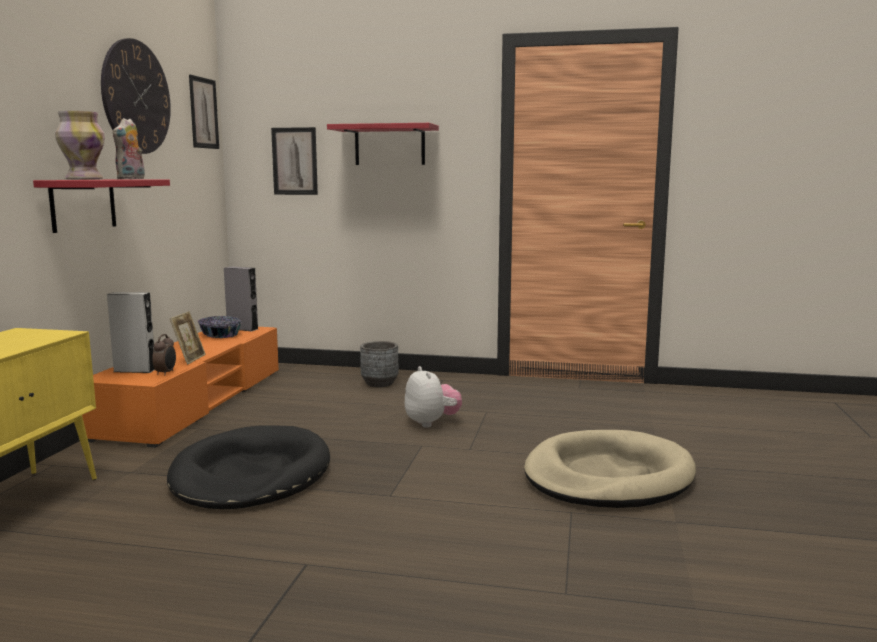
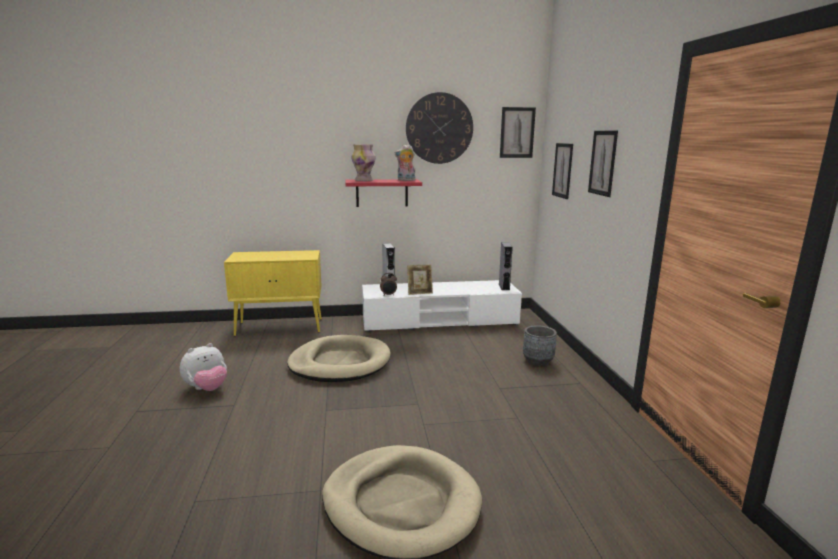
camera: 70 degrees right, 5 degrees up
(195, 402) = (439, 320): orange tv stand -> white tv stand
(220, 335) = (481, 286): bowl -> none
(251, 474) = (340, 363): black dog bed -> beige dog bed
(389, 145) = (602, 163): red shelf -> picture
(431, 423) = (467, 399): plush toy -> plush toy (207, 388)

